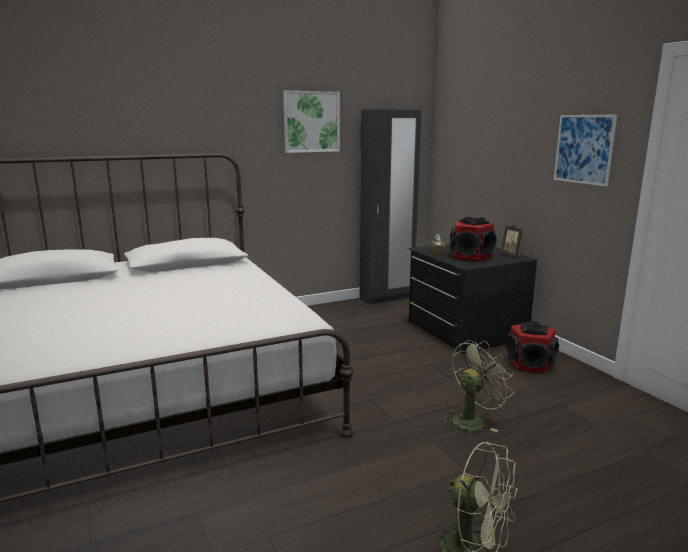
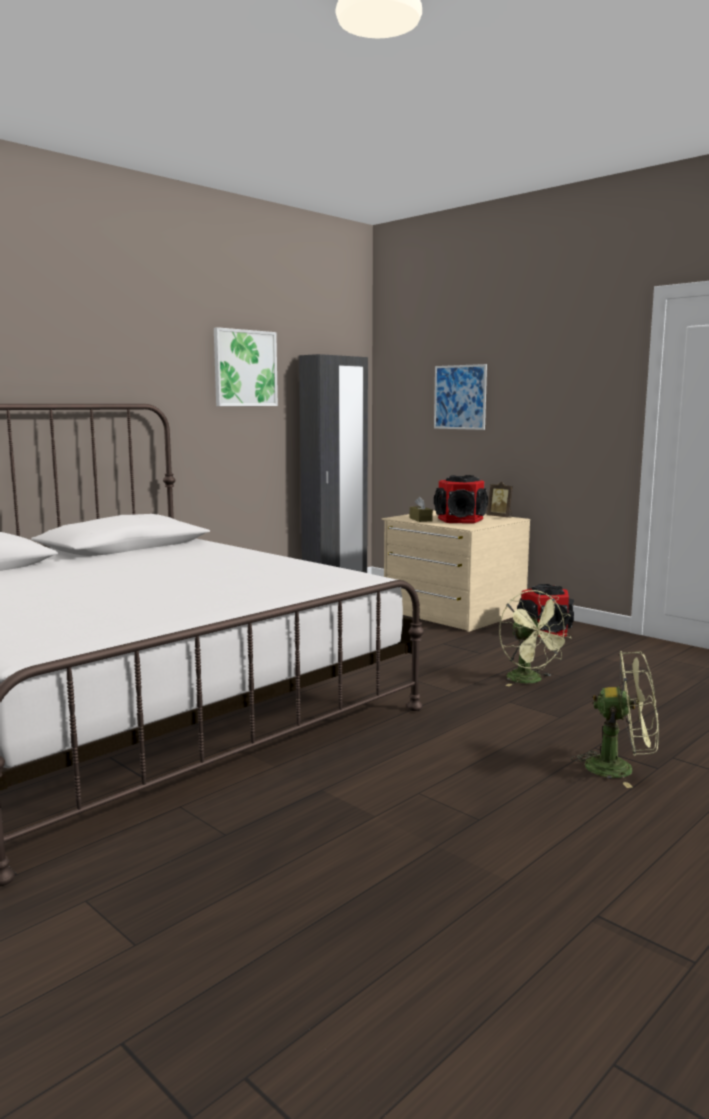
camera: 20 degrees left, 5 degrees down
(464, 331) = (453, 612): black dresser -> beige dresser
(472, 420) = (530, 680): green fan -> green fan turned 120 degrees clockwise
(583, 149) = (576, 394): picture -> picture (460, 397)

